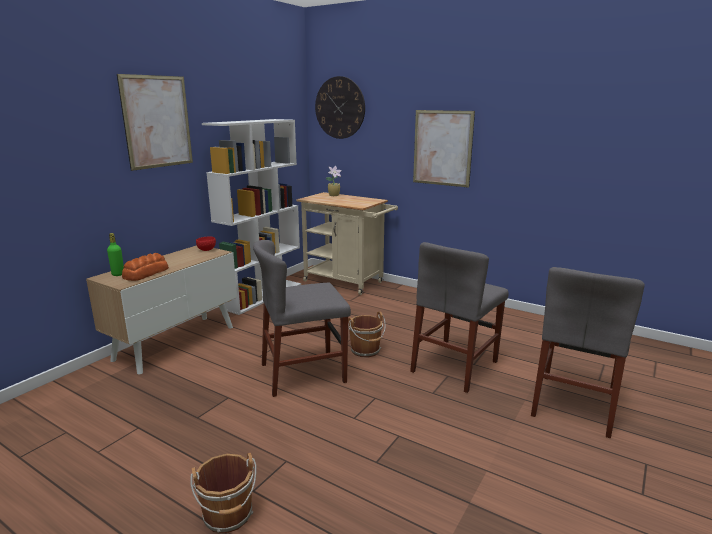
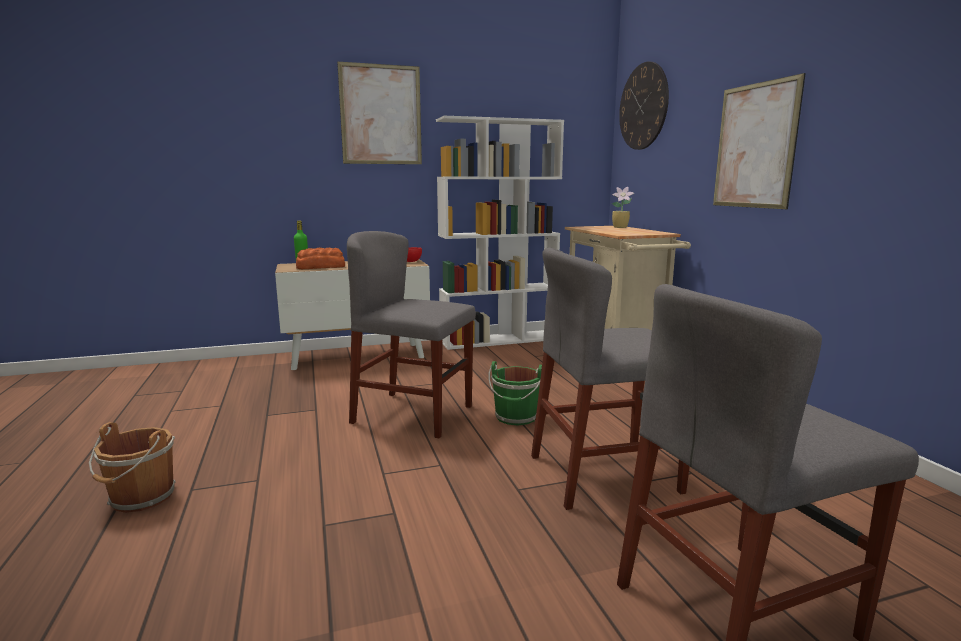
camera: 40 degrees right, 5 degrees down
(366, 351) = (516, 418): brown bucket -> green bucket

